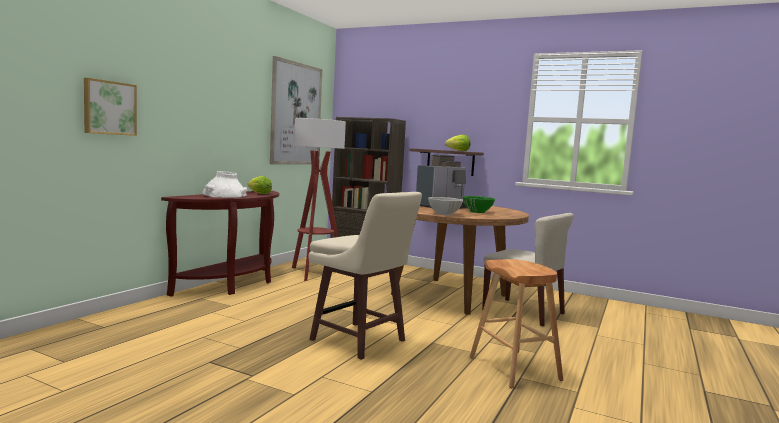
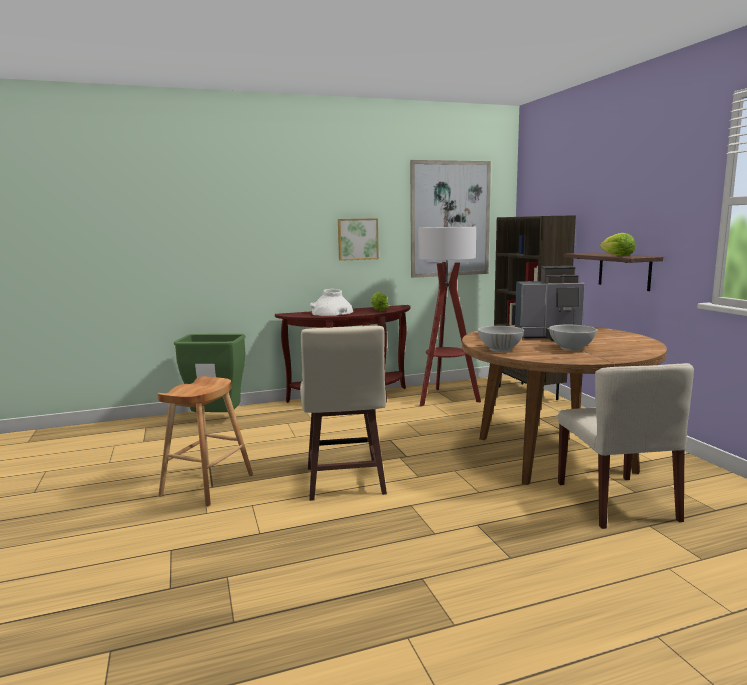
camera: 45 degrees right, 5 degrees up
(109, 108) = (220, 240): picture -> picture (357, 239)
(122, 324) = (217, 420): none -> green trash can
(477, 212) = (571, 348): green bowl -> white bowl
(514, 368) = (438, 565): brown stool -> brown stool (207, 484)

